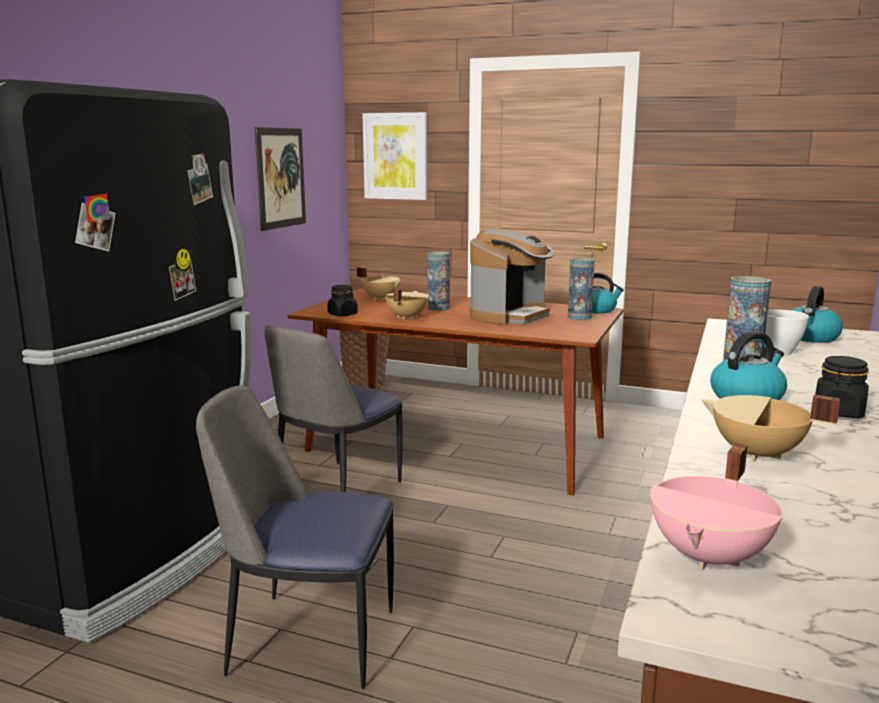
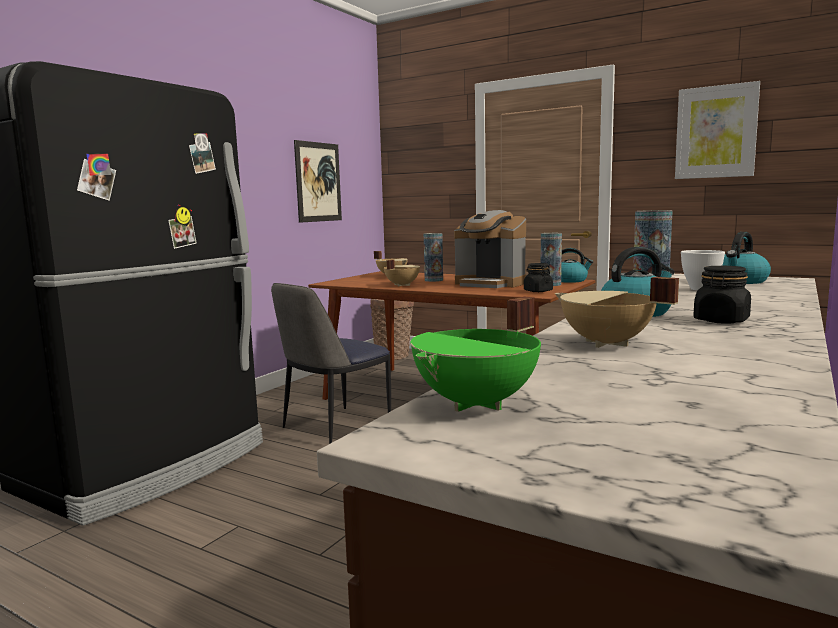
camera: 10 degrees right, 5 degrees down
(307, 640) = (256, 535): chair -> none
(342, 314) = (351, 284): black jar -> black jar (537, 291)
(395, 156) = (418, 167): picture -> picture (716, 132)
(510, 316) = (490, 284): coffee machine -> coffee machine turned 75 degrees clockwise
(711, 557) = (478, 404): pink cooking pot -> green cooking pot

